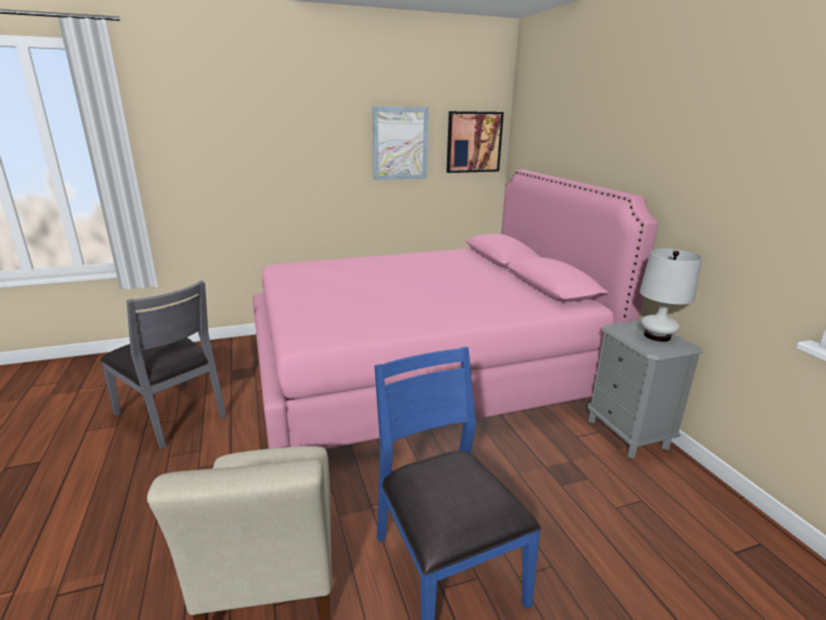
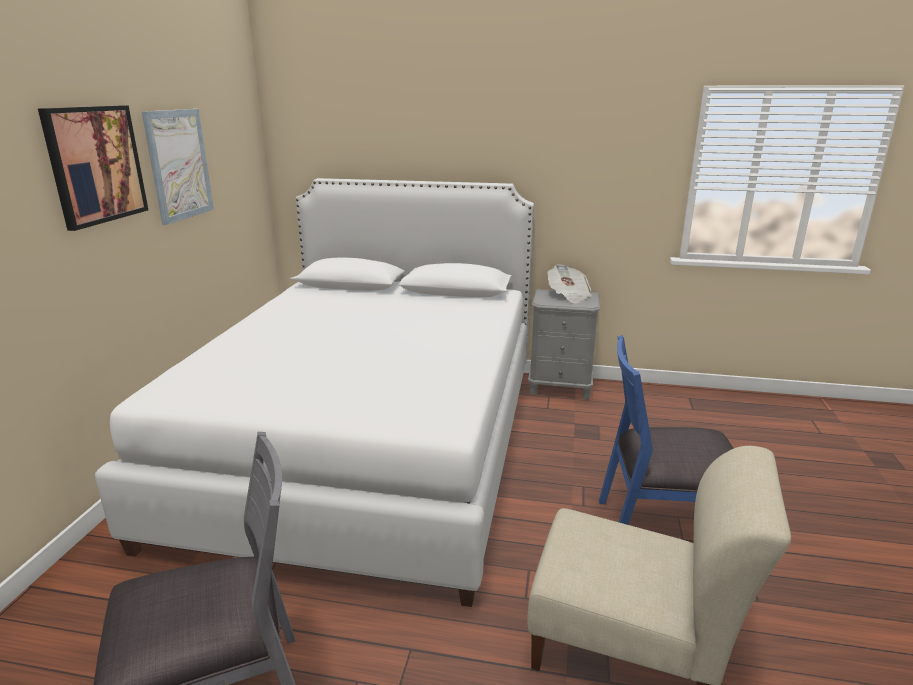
camera: 60 degrees left, 0 degrees up
(421, 373) = (370, 444): pink bed -> white bed
(473, 142) = (240, 152): picture -> picture (95, 165)
(657, 336) = (568, 296): white table lamp -> newspaper

